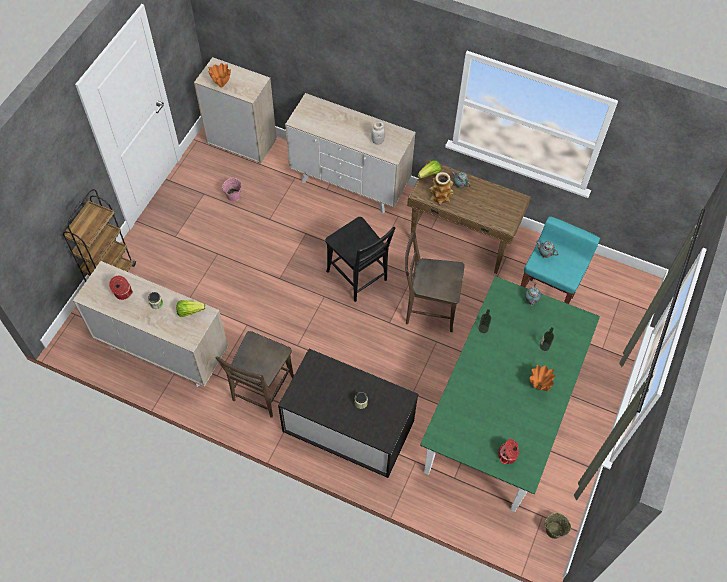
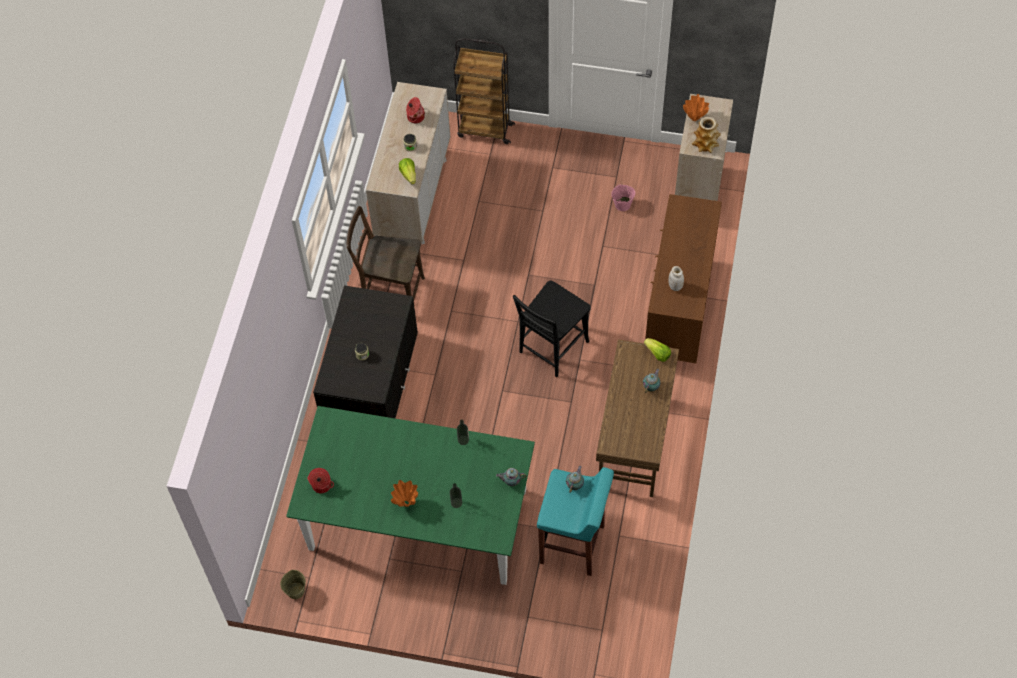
camera: 80 degrees right, 0 degrees up
(350, 183) = (678, 312): white dresser -> brown dresser
(428, 309) = (530, 425): brown chair -> none
(440, 196) = (629, 370): vase -> vase (705, 144)

